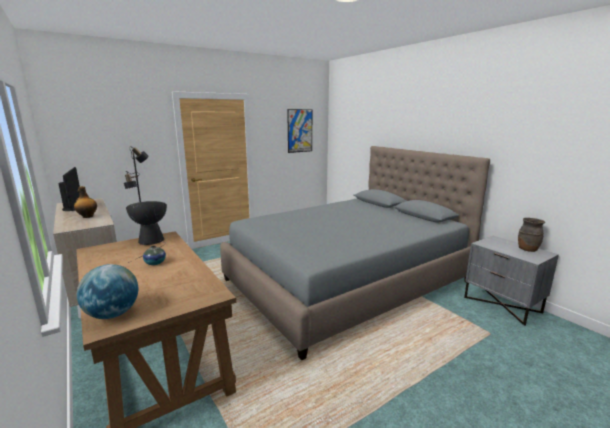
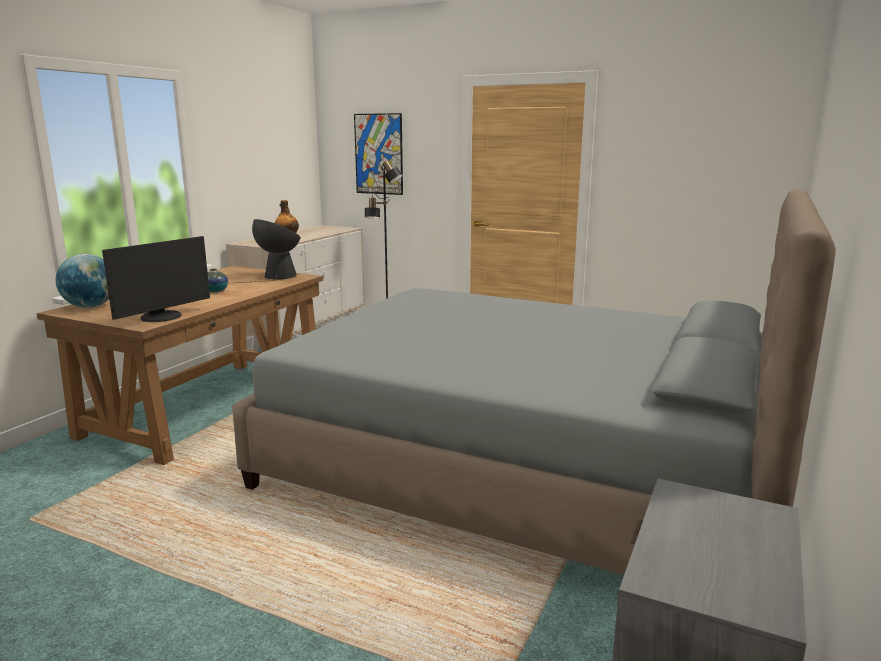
camera: 60 degrees right, 0 degrees up
(74, 208) = (310, 231): monitor -> monitor (162, 317)
(300, 131) = (719, 149): picture -> picture (378, 154)
(527, 249) = (746, 571): brown vase -> none

